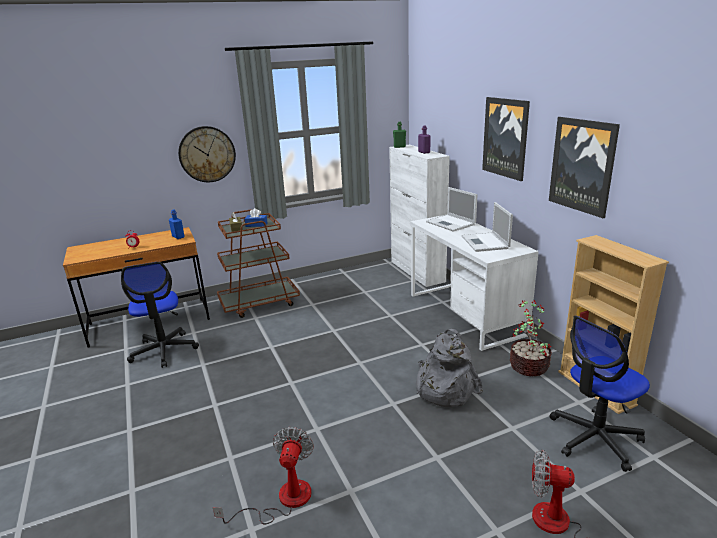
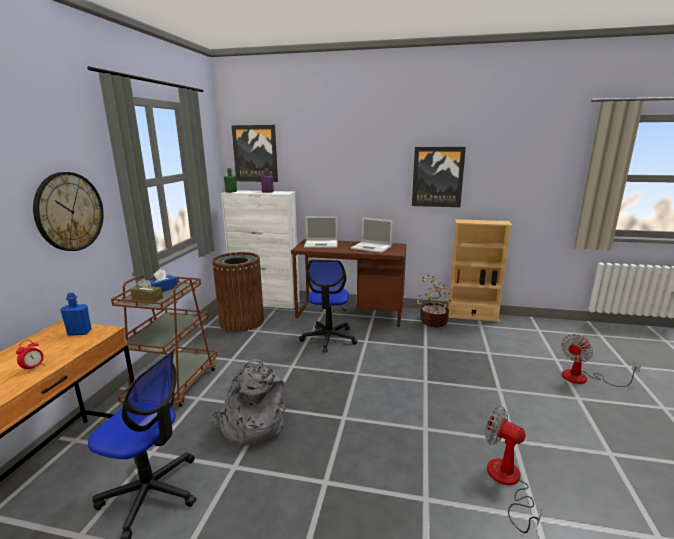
camera: 55 degrees left, 5 degrees down
(369, 280) = (241, 322): none -> brown trash can
(444, 388) = (427, 355): grey backpack -> grey backpack (251, 425)
(464, 314) = (350, 313): white desk -> brown desk
(506, 137) = (360, 168): picture -> picture (255, 153)
(595, 438) = (515, 336): office chair -> office chair (329, 338)

